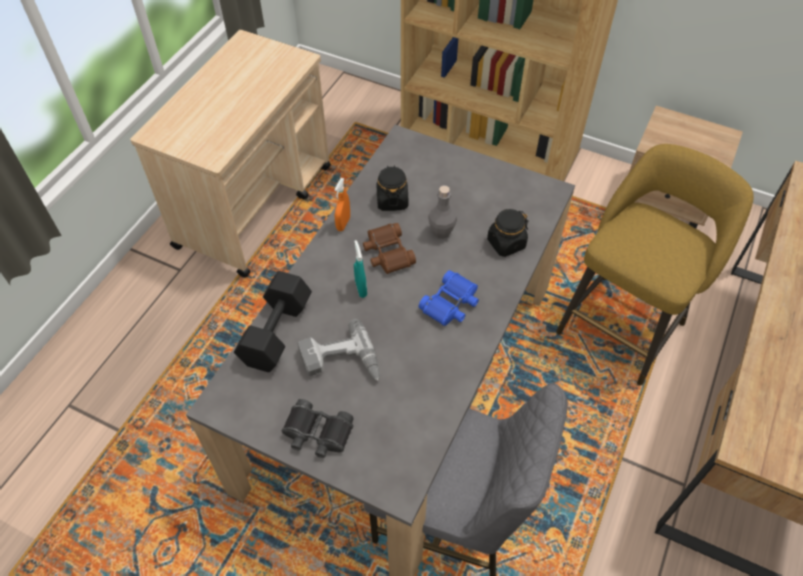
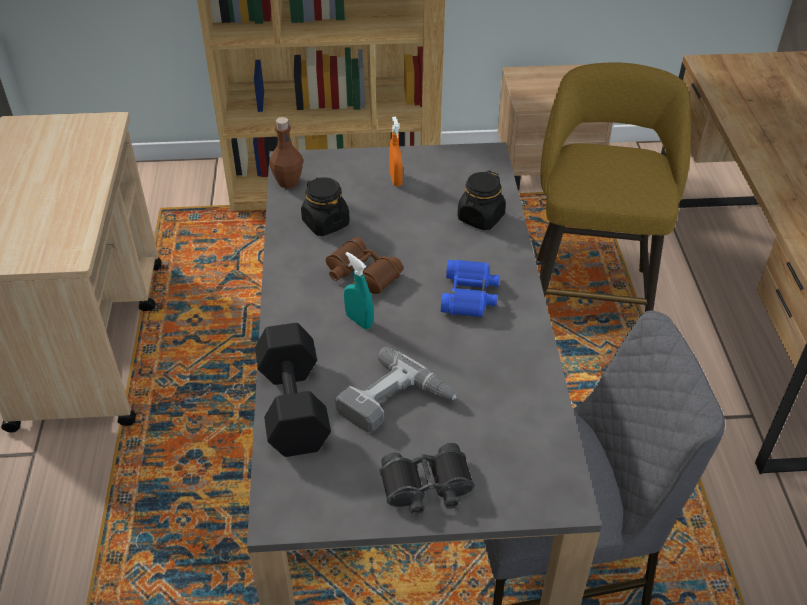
camera: 30 degrees left, 10 degrees down
(343, 223) = (287, 266): orange spray bottle -> orange spray bottle (396, 179)
(389, 156) = (288, 182): none -> brown bottle
(441, 232) = (404, 232): grey bottle -> none

